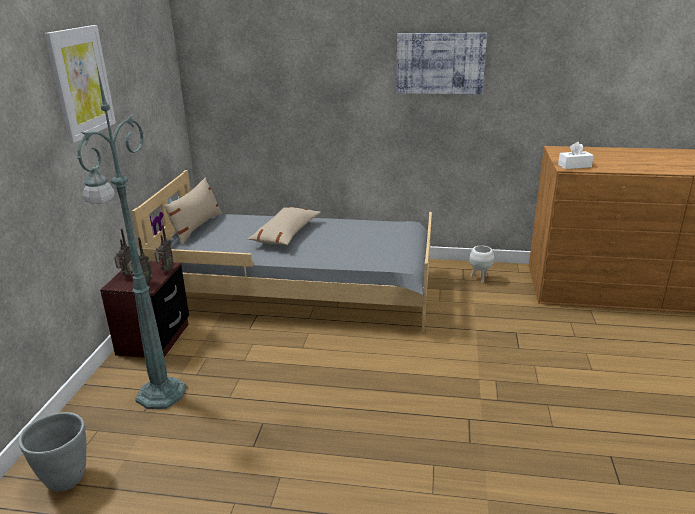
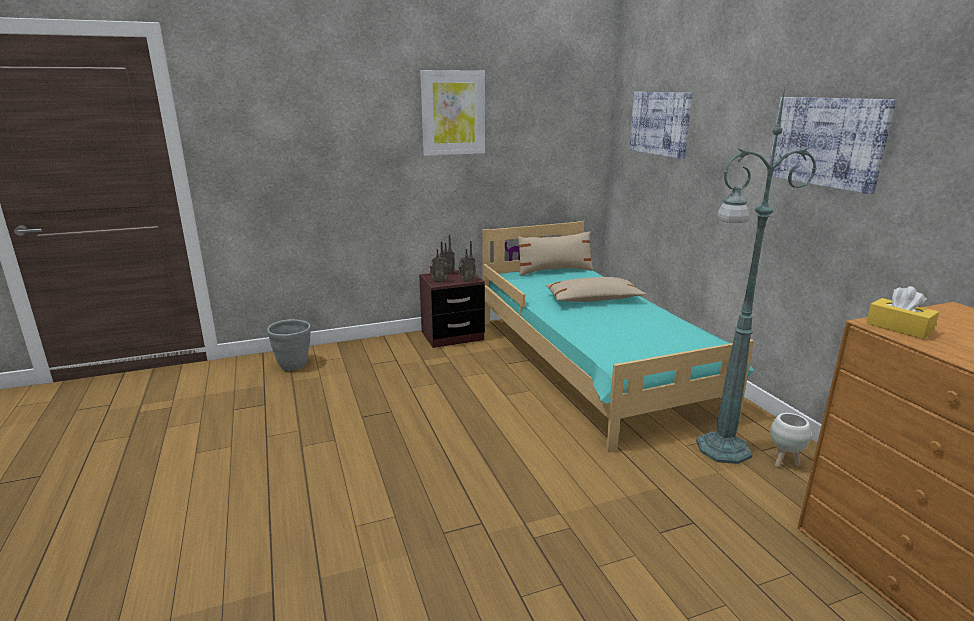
camera: 60 degrees right, 5 degrees down
(159, 395) = (391, 362): green floor lamp -> green floor lamp (720, 449)
(256, 61) = (660, 123): none -> picture
(299, 291) = (591, 364): grey bed -> turquoise bed
(574, 166) = (898, 328): white tissue box -> yellow tissue box

